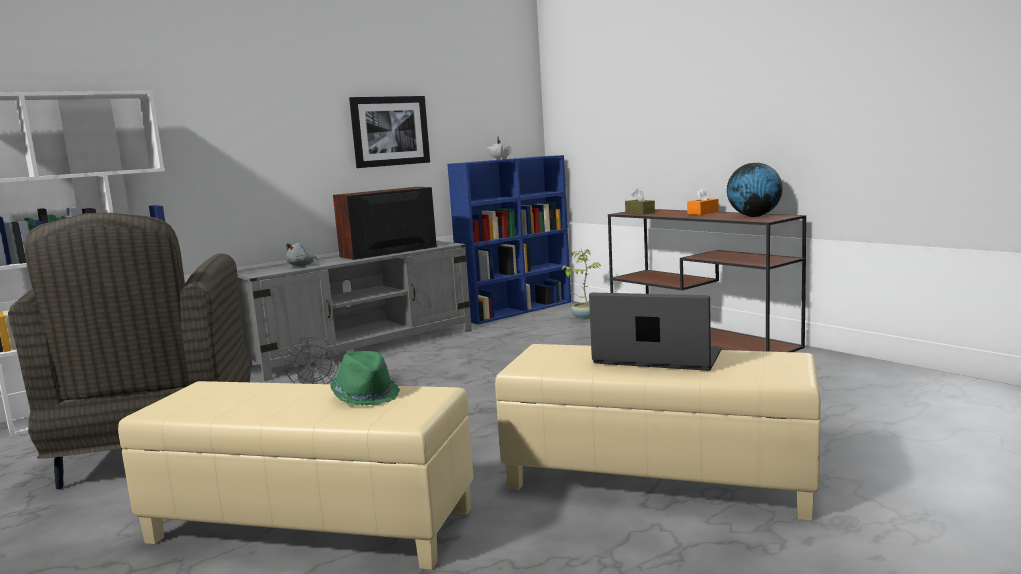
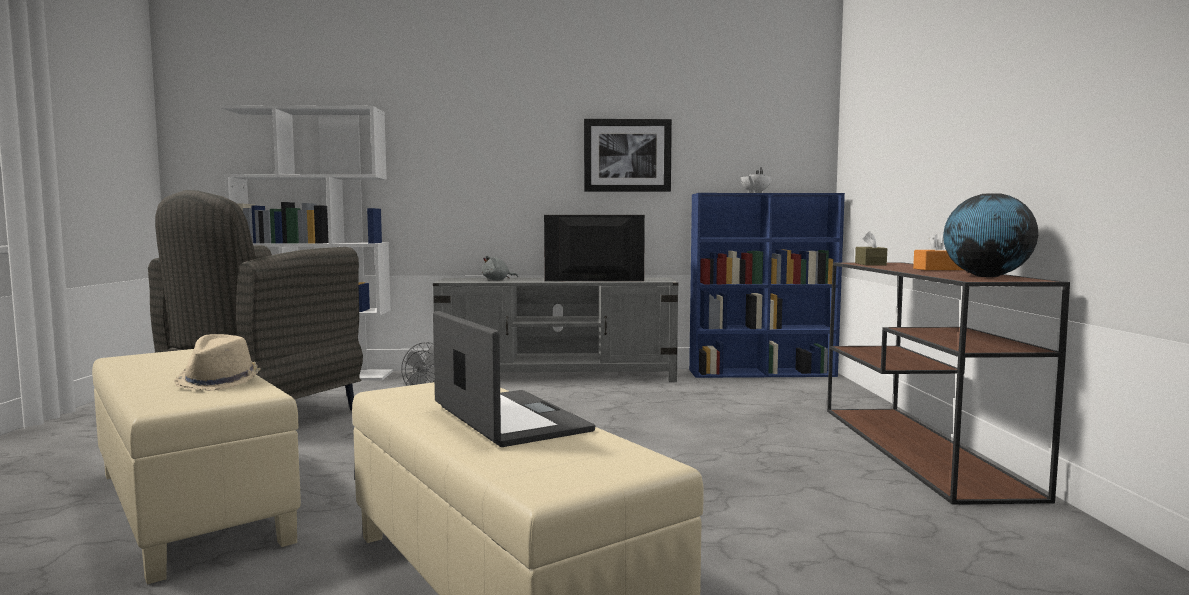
camera: 35 degrees right, 5 degrees down
(366, 395) = (220, 382): green hat -> beige hat
(584, 317) = (818, 394): potted plant -> none

